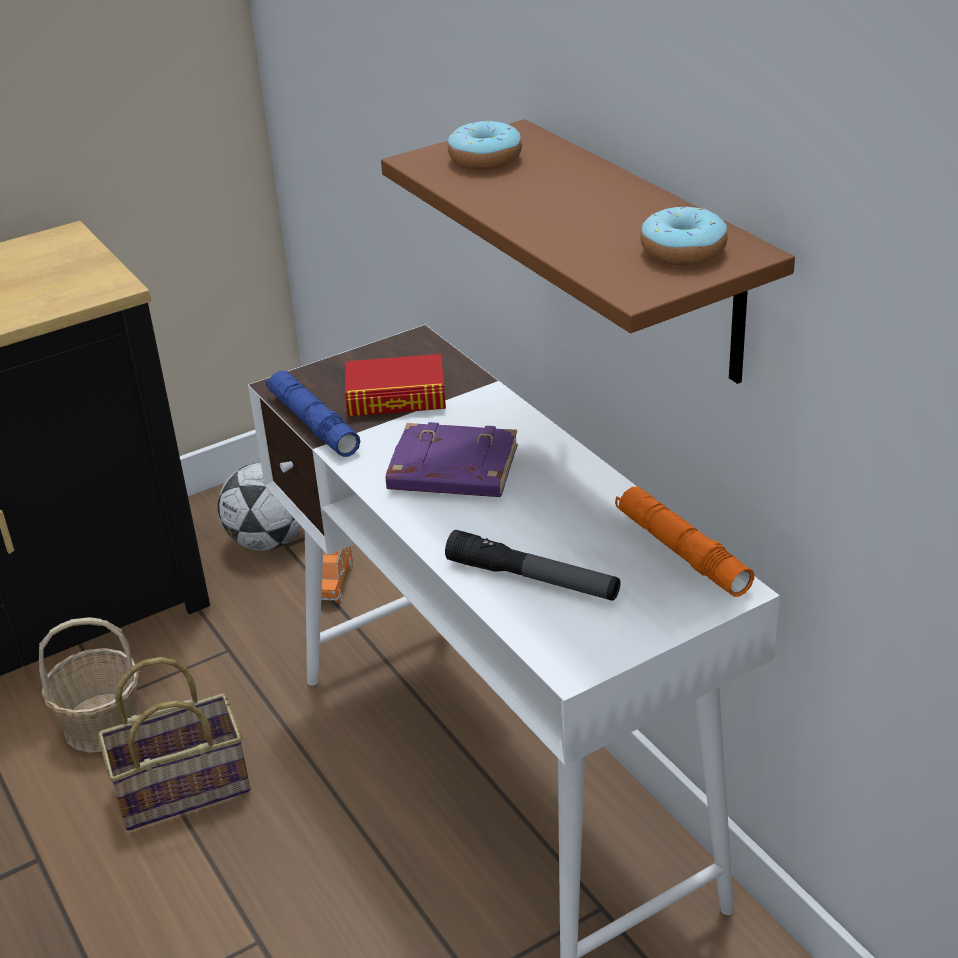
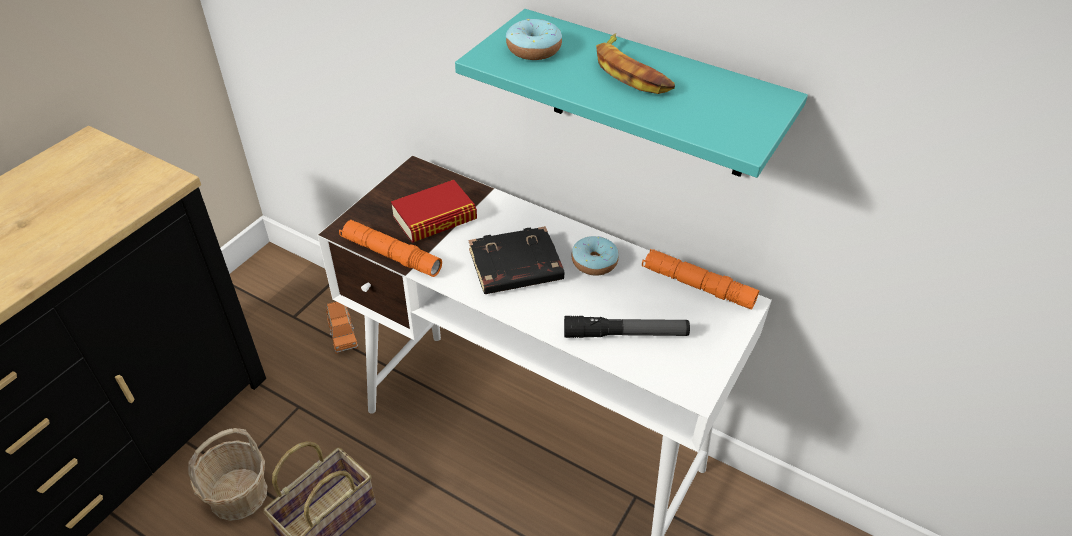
camera: 30 degrees left, 10 degrees up
(268, 541) = (279, 317): football -> none
(313, 423) = (391, 255): blue flashlight -> orange flashlight
(451, 471) = (515, 267): purple book -> black book
(579, 198) = (631, 72): none -> banana
(644, 252) = (650, 96): brown shelf -> turquoise shelf
(683, 252) = (741, 105): donut -> donut (594, 262)

